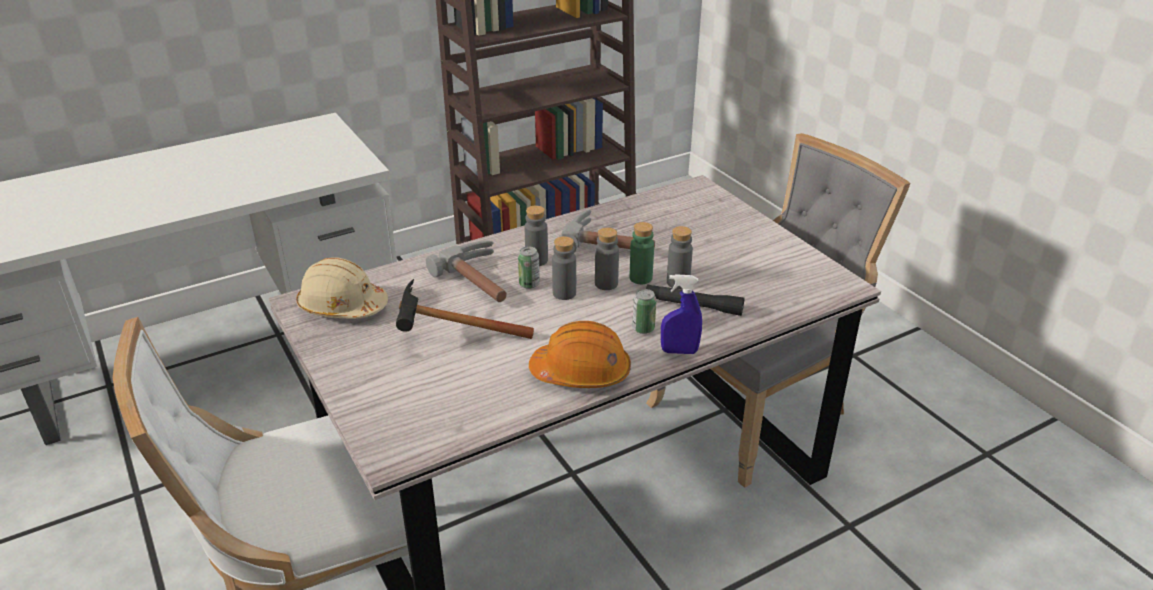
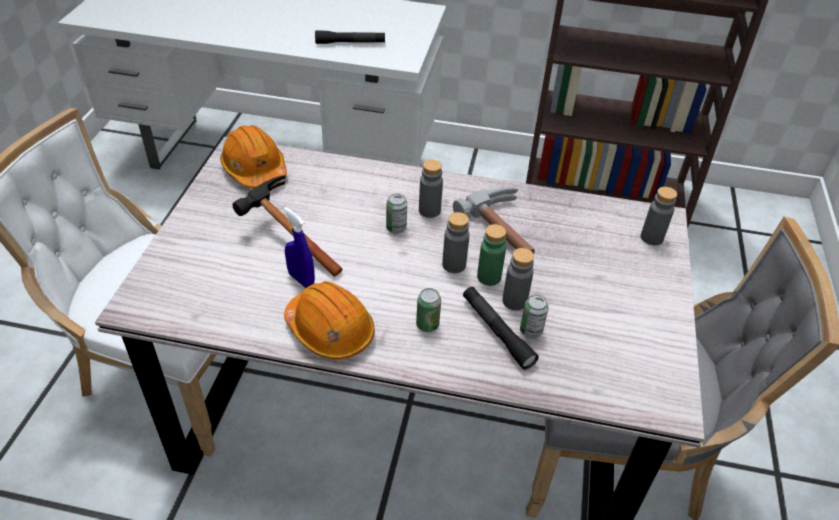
camera: 40 degrees right, 10 degrees up
(289, 173) = (350, 43): none -> black flashlight
(342, 306) = (254, 170): beige hard hat -> orange hard hat
(483, 280) = (368, 204): hammer -> none
(564, 293) = (410, 253): grey bottle -> grey bottle (651, 237)
(679, 351) = (427, 365): blue spray bottle -> blue spray bottle (301, 279)
(713, 293) = (531, 331): none -> can

